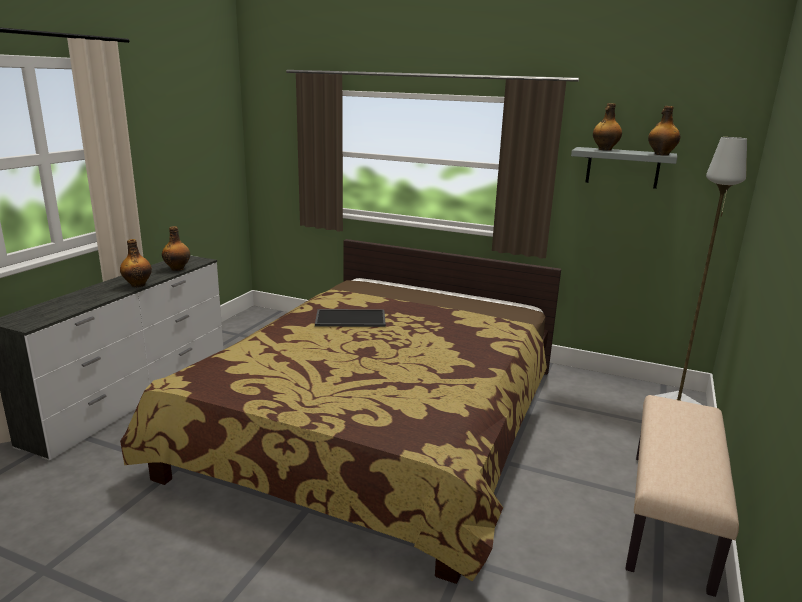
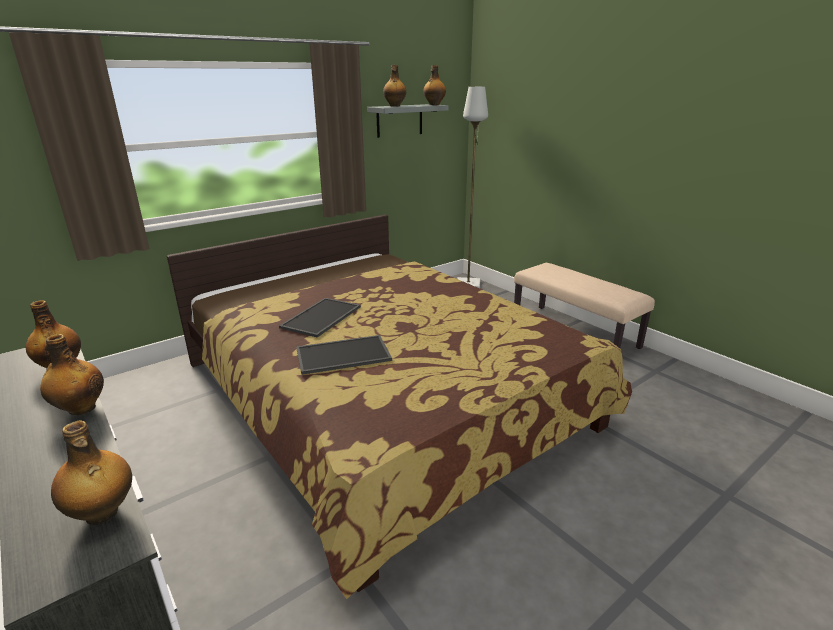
camera: 60 degrees left, 5 degrees up
(51, 315) = (102, 513): none -> bottle
(293, 341) = (342, 355): none -> tray

